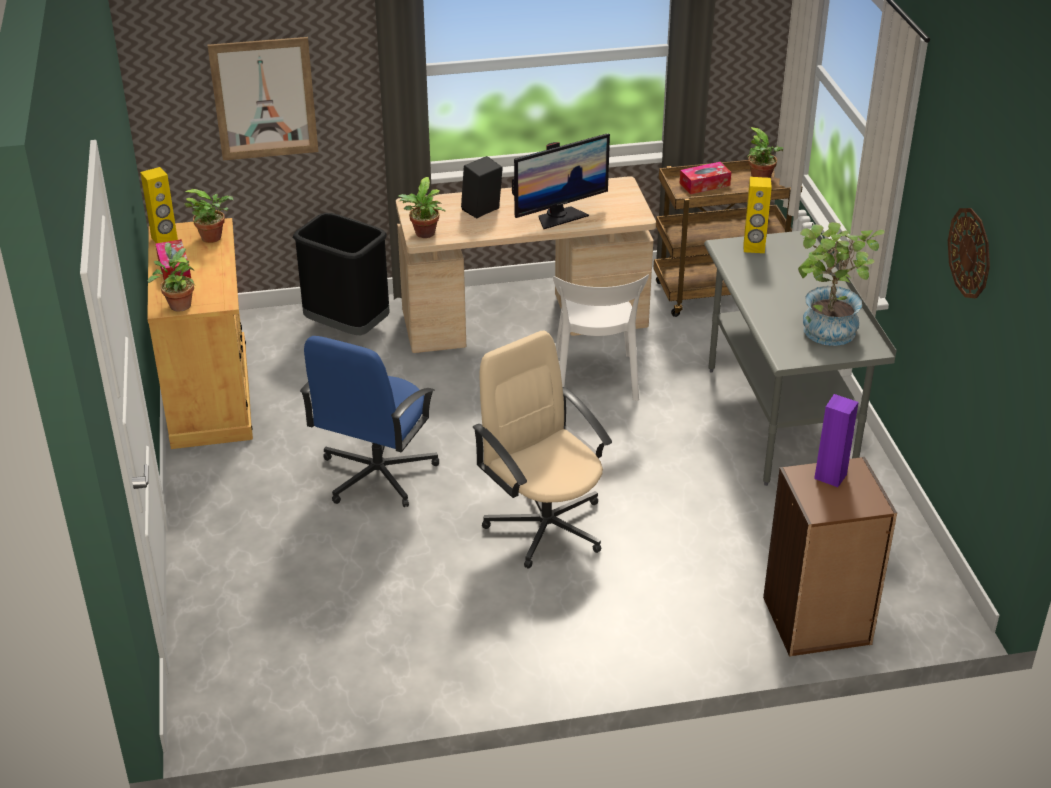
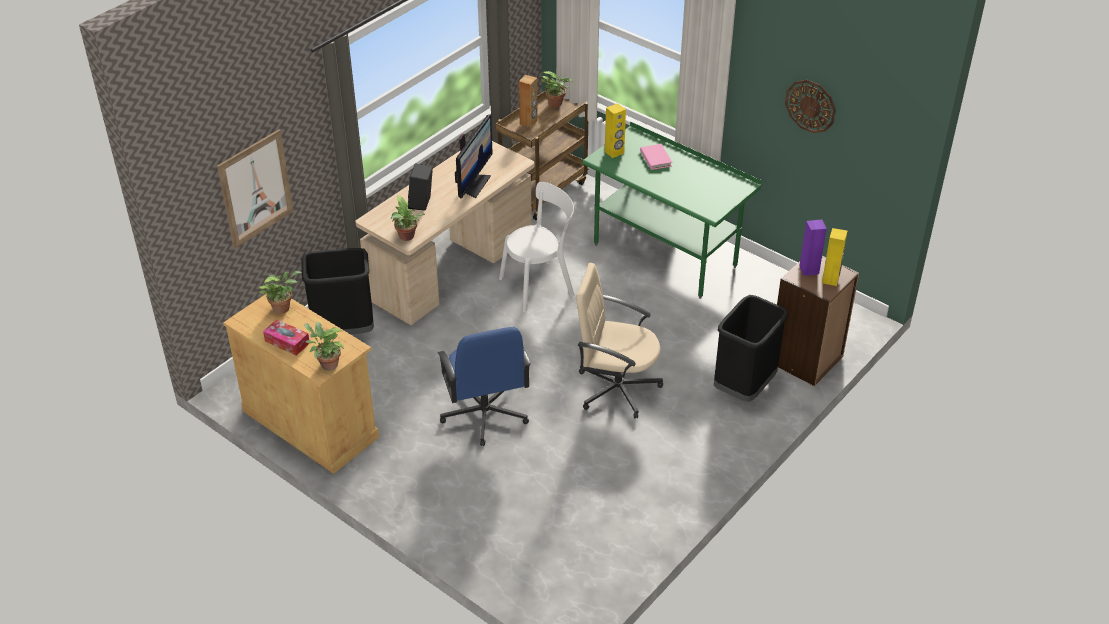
camera: 40 degrees left, 5 degrees up
(164, 239) = (250, 326): yellow speaker -> yellow speaker (830, 279)
(595, 381) = (540, 285): white chair -> white chair turned 75 degrees counterclockwise
(698, 606) = (744, 386): none -> black trash can
(704, 184) = (528, 122): tissue box -> brown speaker
(780, 420) = (665, 255): grey desk -> green desk
(795, 274) = (655, 159): none -> pink book
(826, 335) = (714, 189): potted plant -> none

